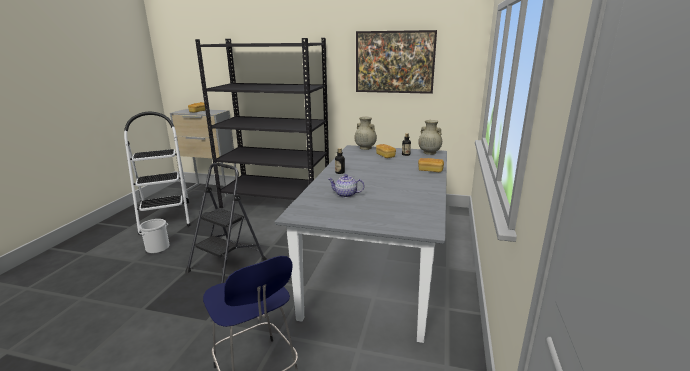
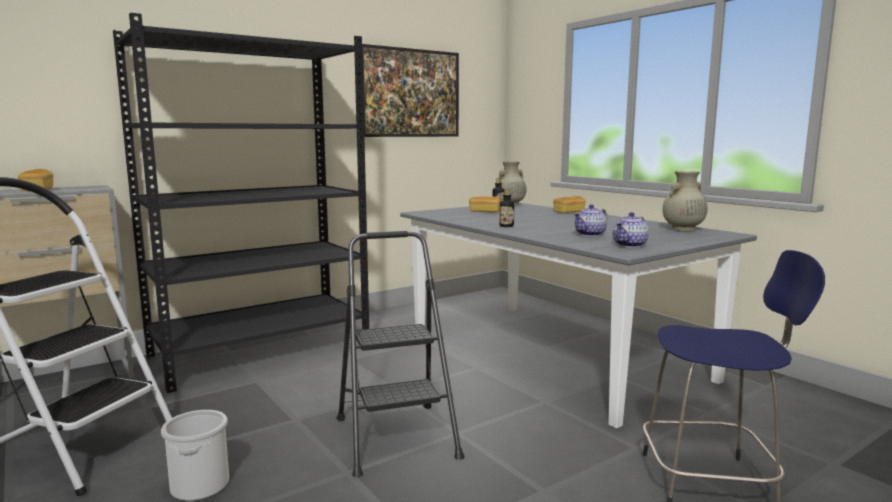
camera: 50 degrees left, 10 degrees down
(322, 211) = (630, 245): none -> teapot
(365, 148) = (434, 211): beige vase -> beige vase (682, 229)

